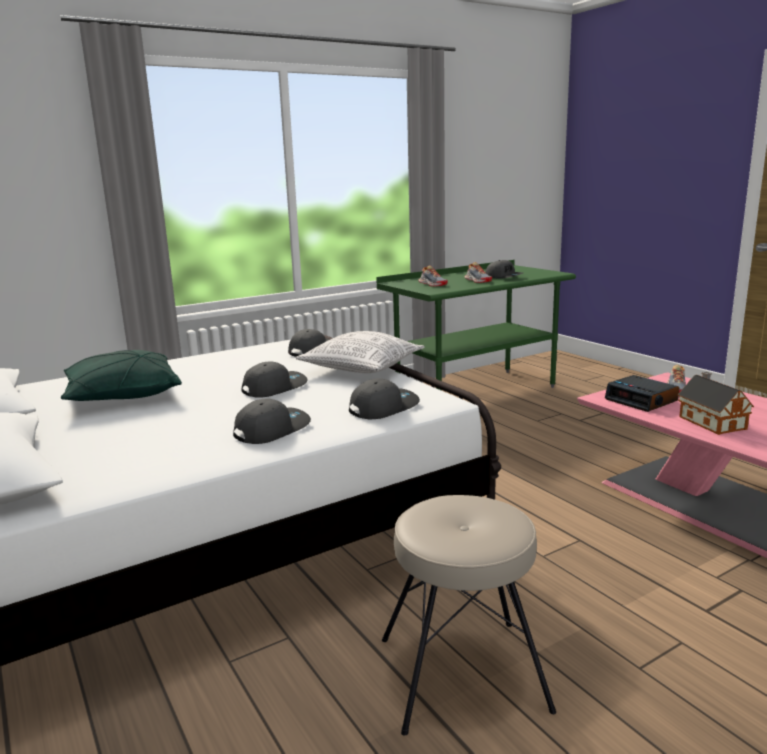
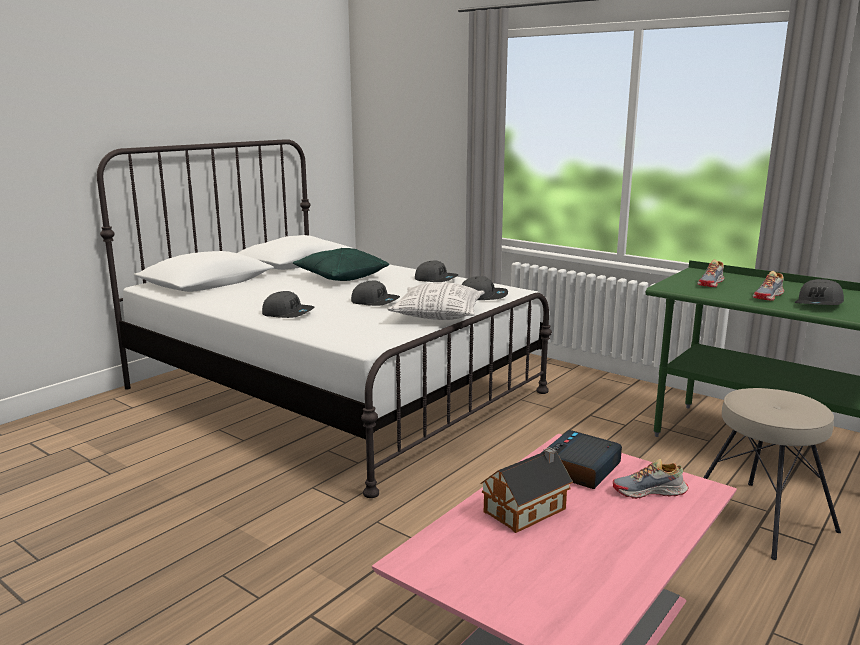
camera: 70 degrees right, 0 degrees up
(383, 407) = (342, 331): grey cap -> grey cap (436, 279)
(463, 674) = (210, 501): beige stool -> beige stool (760, 519)

